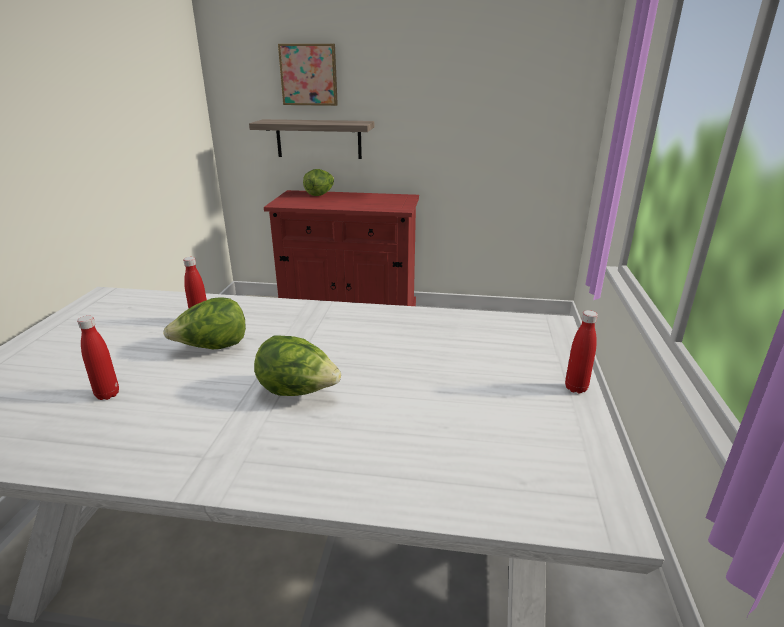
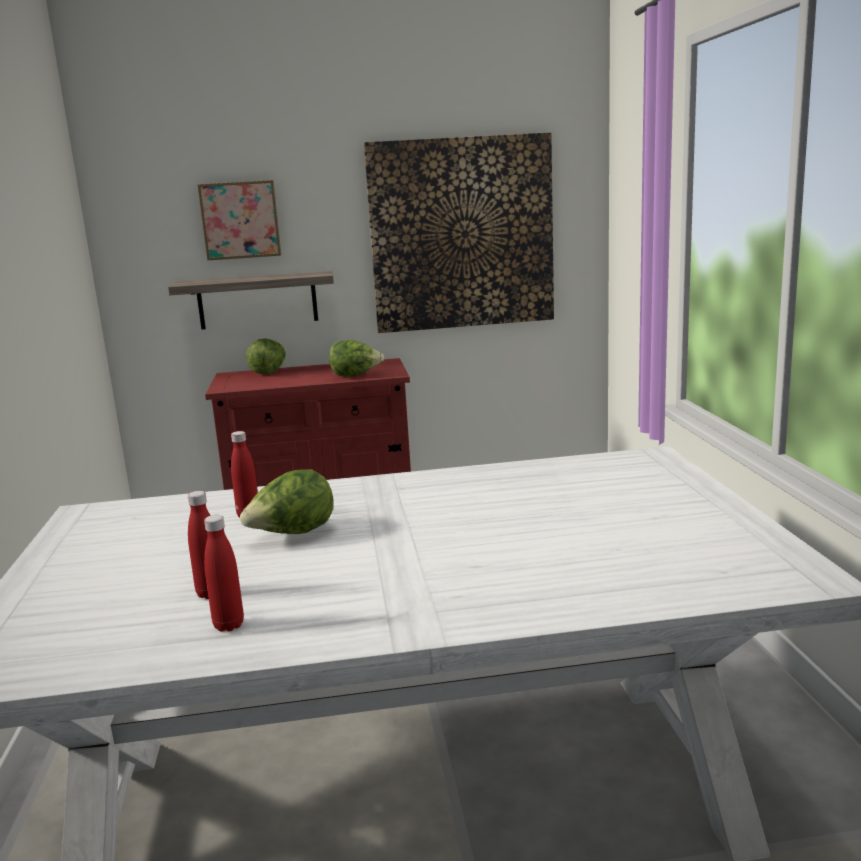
camera: 15 degrees left, 10 degrees down
(298, 392) = (436, 551): lettuce -> lettuce (355, 376)
(479, 99) = (461, 234): none -> picture
(576, 388) = (717, 499): red bottle -> red bottle (229, 625)

